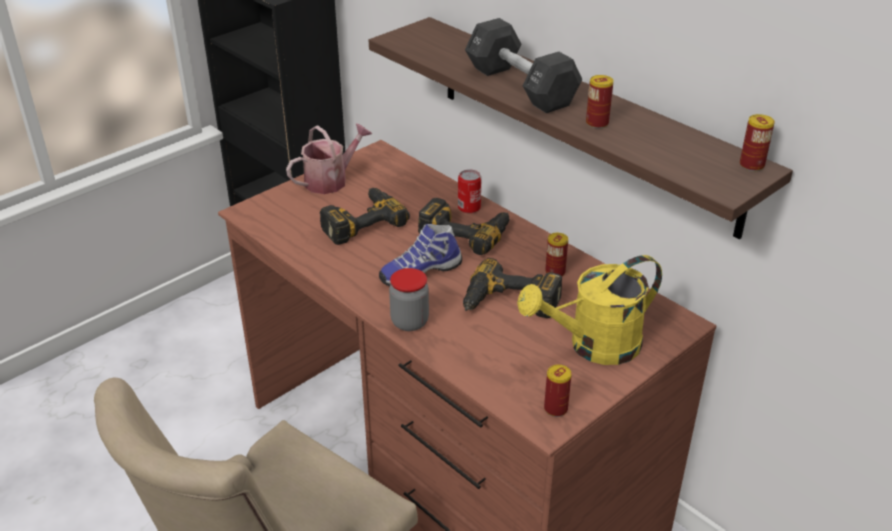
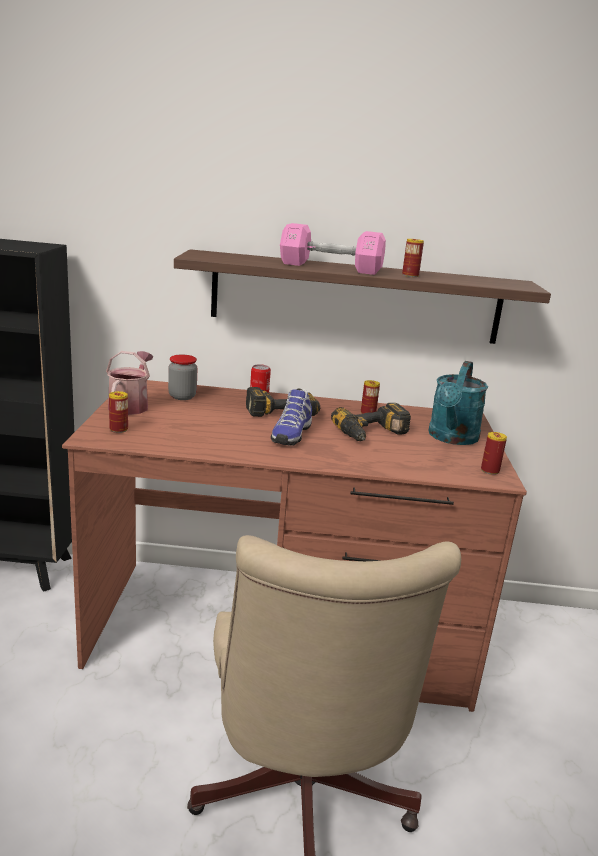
camera: 45 degrees left, 15 degrees down
(360, 221) = (197, 421): power drill -> none
(409, 322) = (333, 460): jar -> jar (182, 396)
(520, 86) = (330, 267): black dumbbell -> pink dumbbell
(593, 346) = (451, 438): yellow watering can -> turquoise watering can
(751, 165) = (515, 281): can -> can (118, 429)

